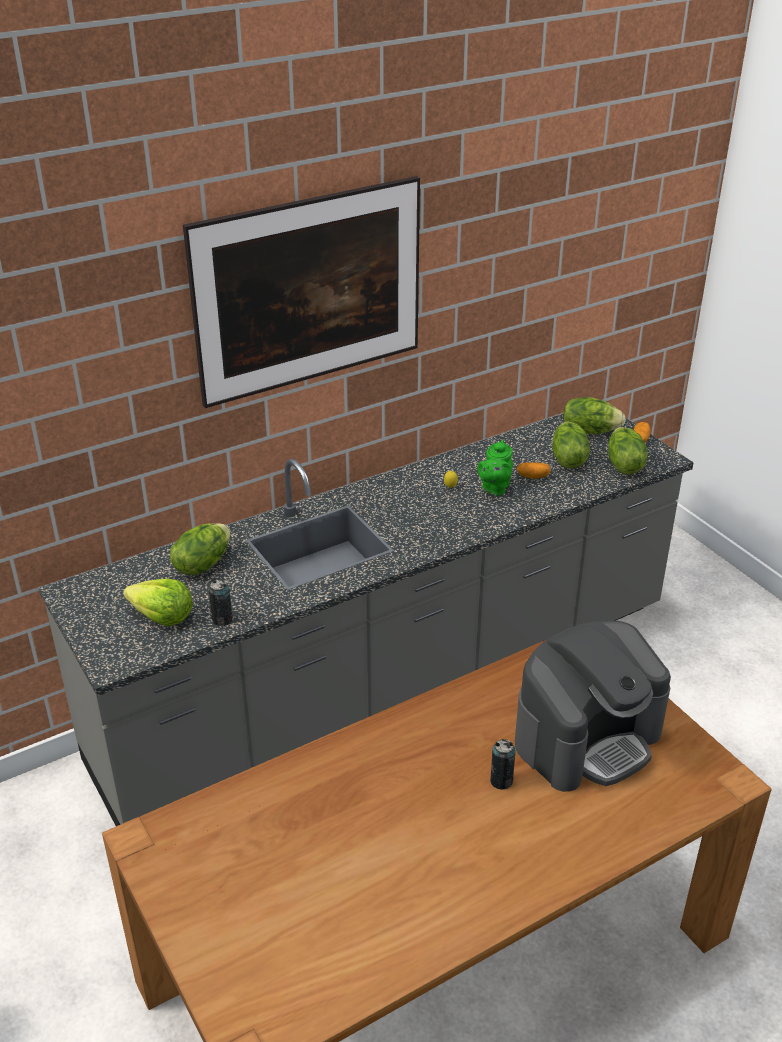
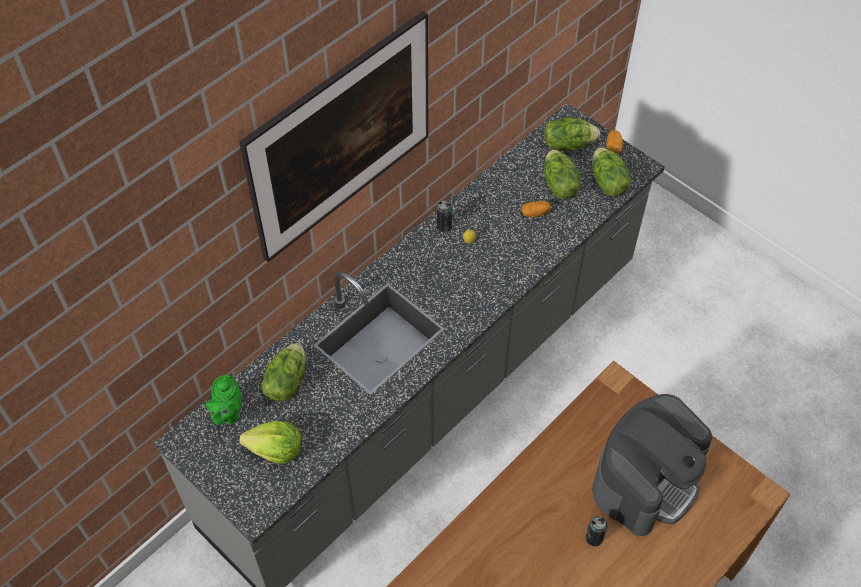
camera: 15 degrees left, 20 degrees up
(222, 620) = (328, 442): can -> can (444, 226)
(494, 488) = (507, 235): green teapot -> green teapot (228, 413)

